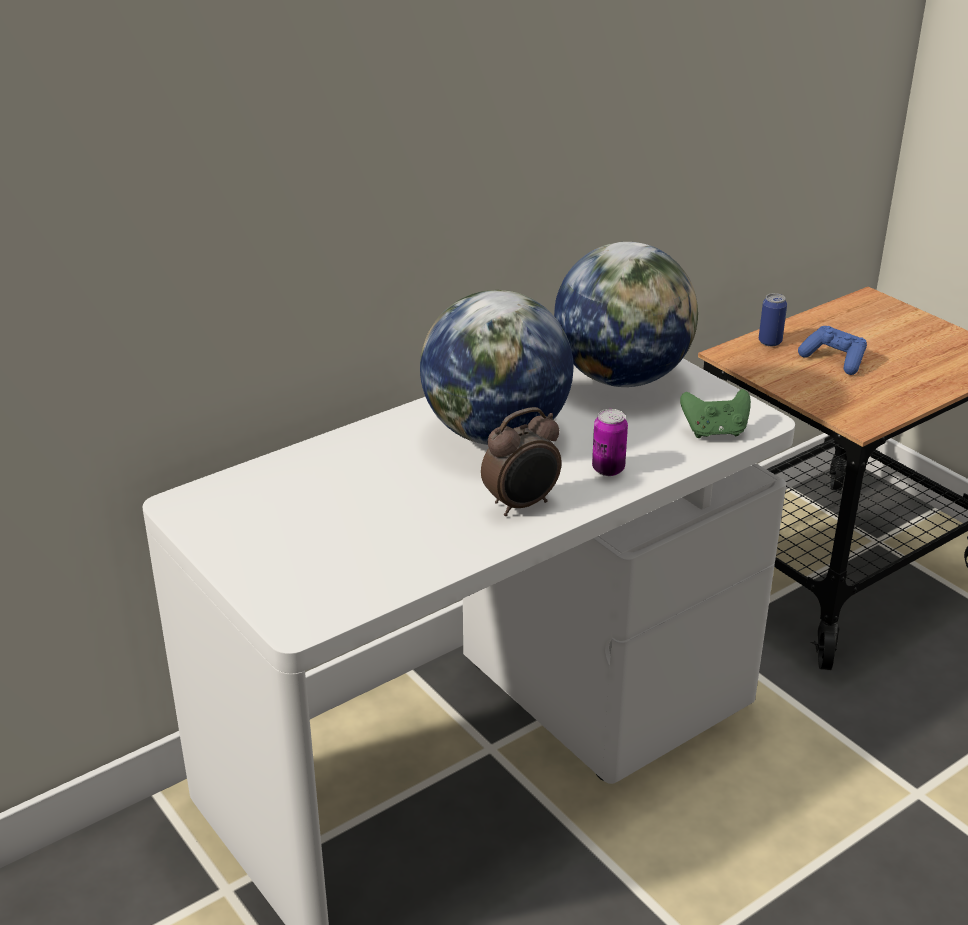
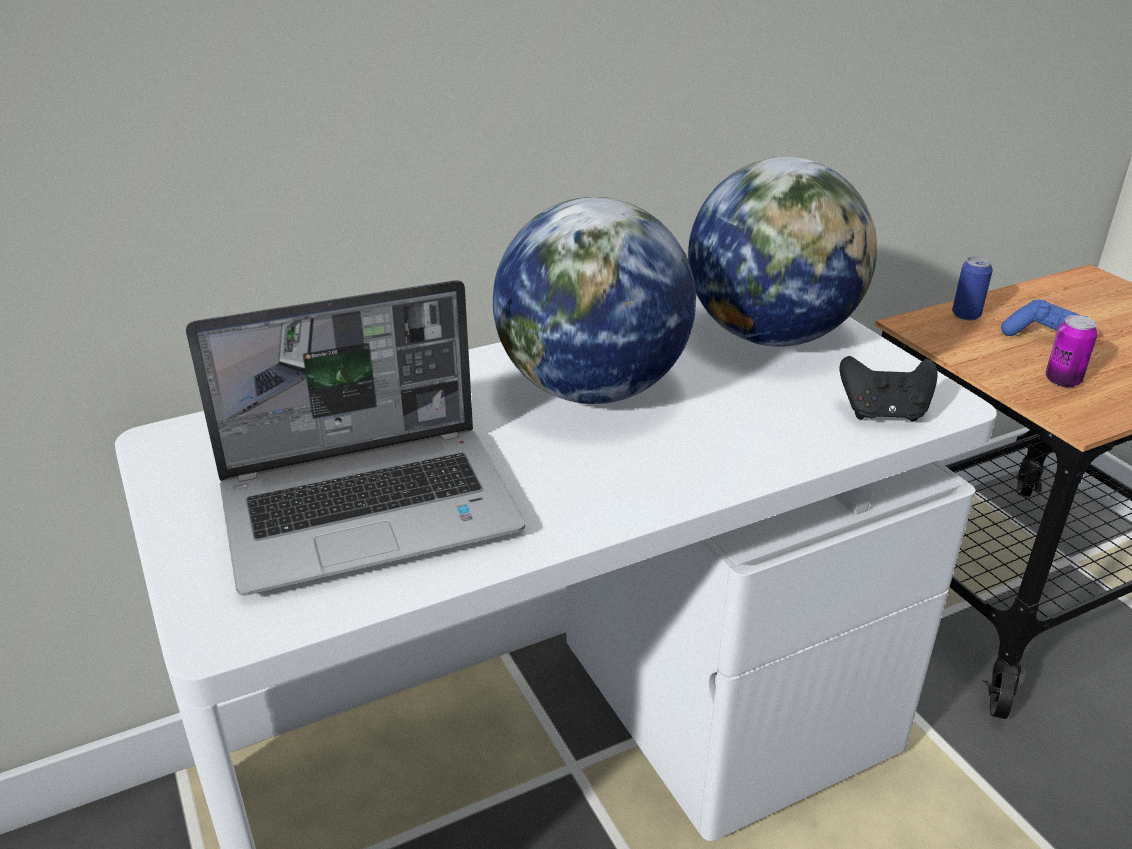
camera: 10 degrees right, 0 degrees up
(365, 536) = (372, 508): none -> laptop
(522, 505) = (598, 487): alarm clock -> none
(608, 469) = (728, 449): can -> can (1062, 380)
(715, 432) = (883, 413): green game controller -> black game controller

